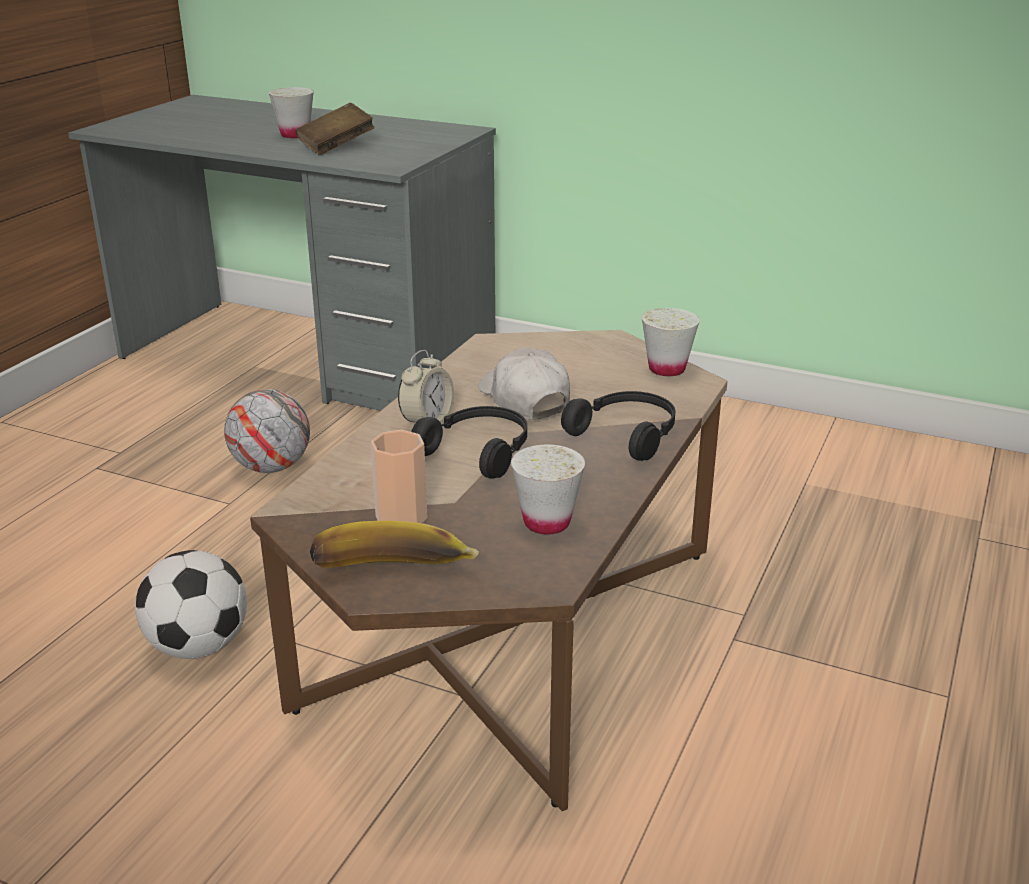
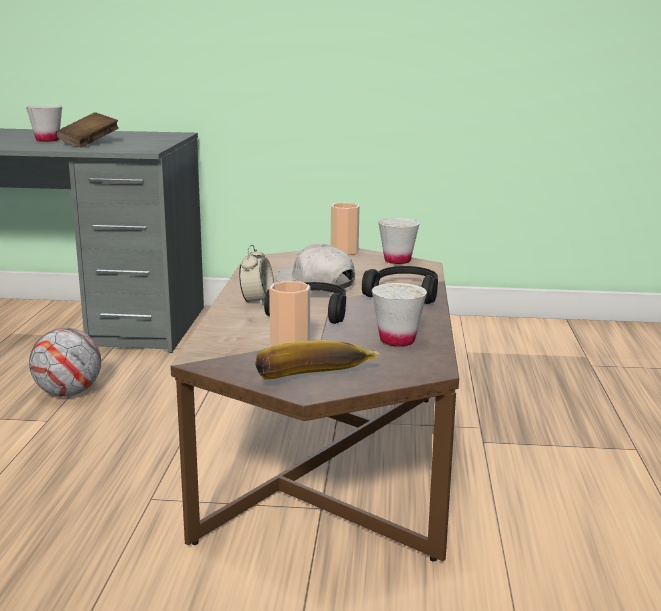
camera: 20 degrees left, 10 degrees down
(199, 646) = (82, 516): football -> none
(608, 341) = (344, 251): none -> cup

